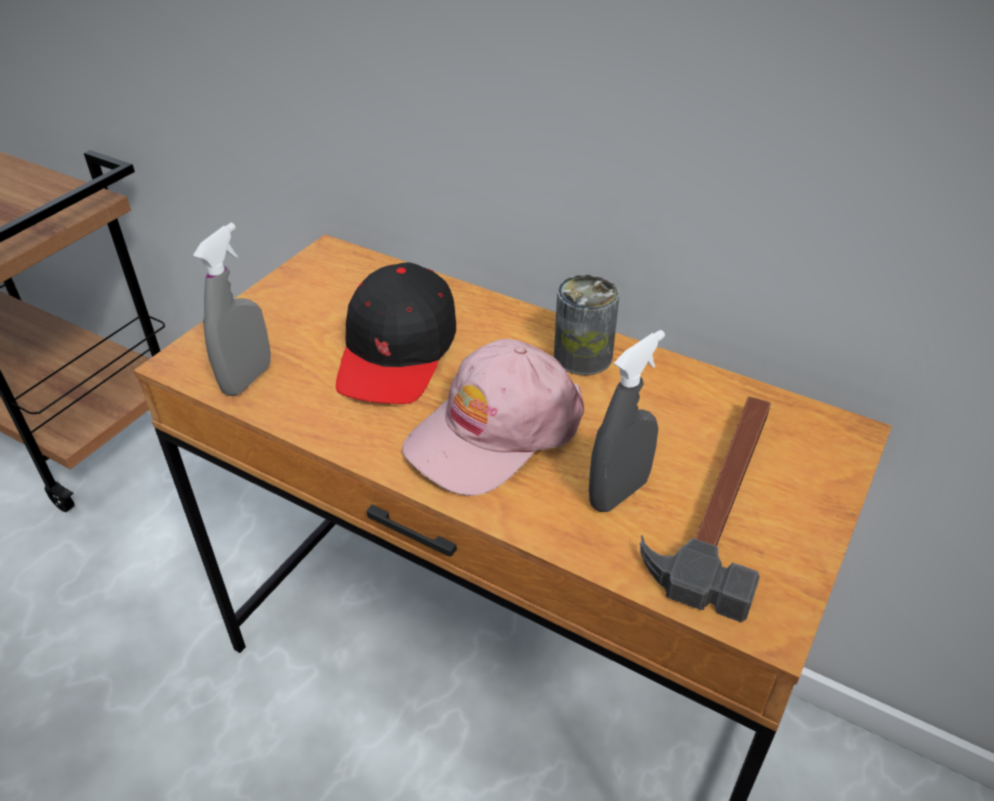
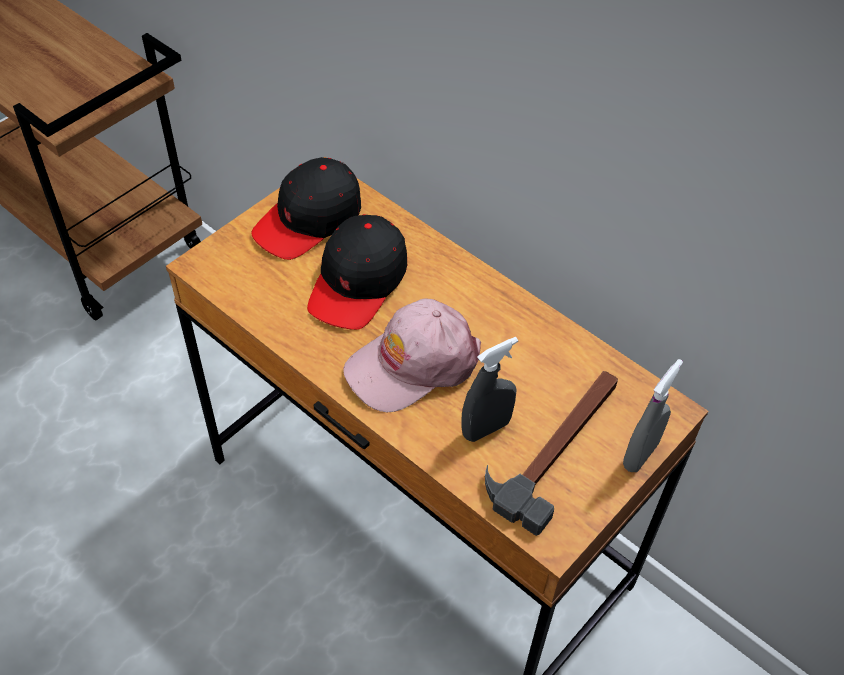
camera: 10 degrees right, 10 degrees up
(247, 379) = (245, 288): grey spray bottle -> grey spray bottle (640, 455)
(318, 296) = (309, 219): none -> black cap
(582, 356) = (496, 310): can -> none

